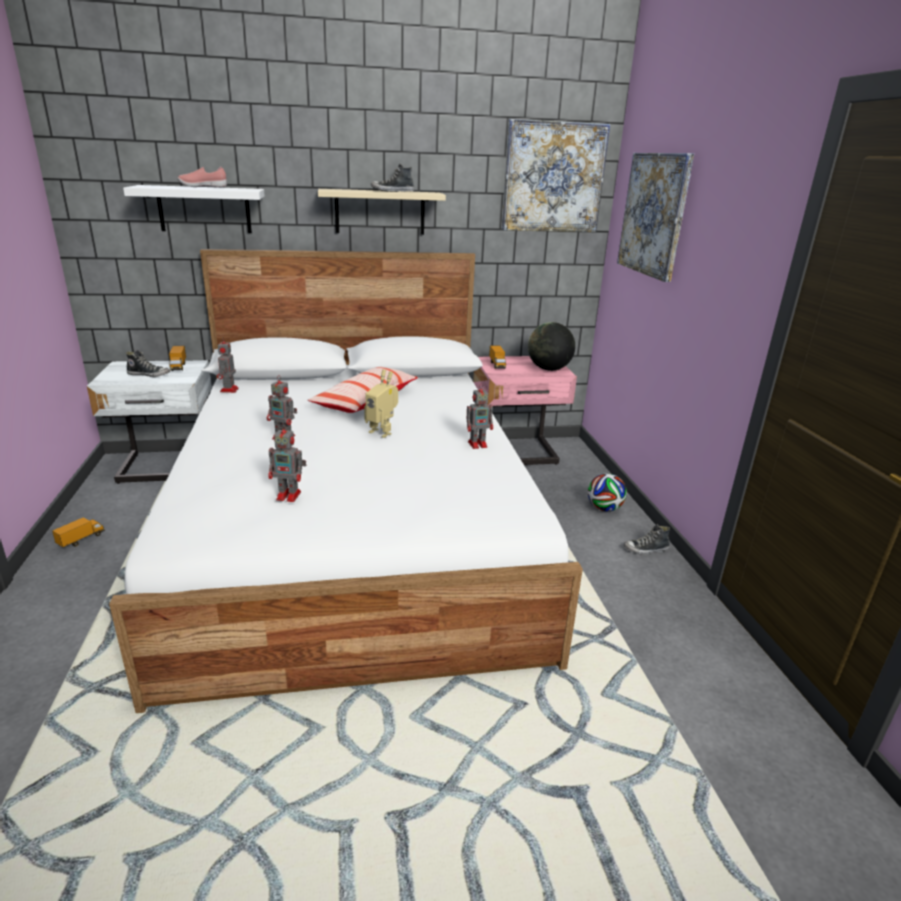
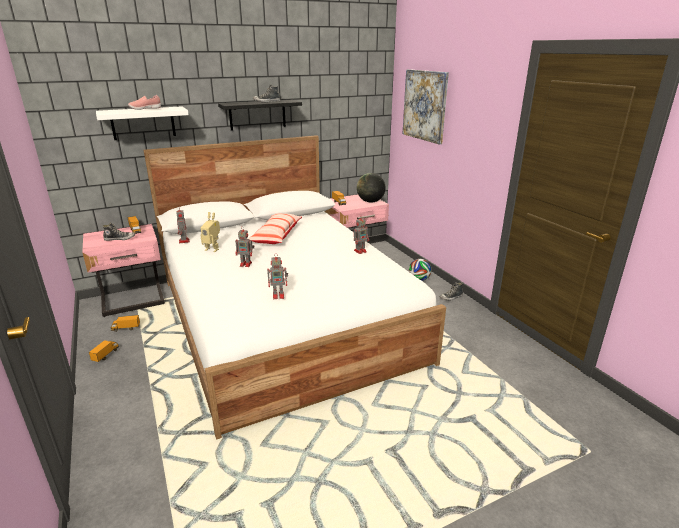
camera: 15 degrees left, 0 degrees up
(133, 505) = (126, 328): none -> toy truck
(168, 468) = (133, 301): white nightstand -> pink nightstand
(380, 212) = (257, 115): beige shelf -> black shelf
(382, 432) = (302, 252): toy robot -> toy robot (213, 249)
(553, 177) = (358, 85): picture -> none

